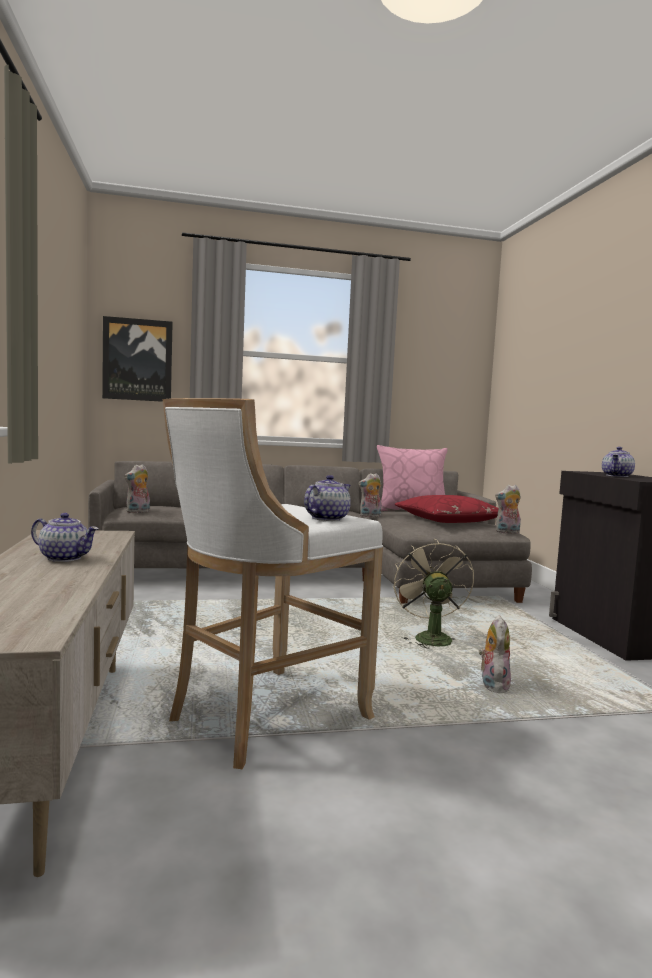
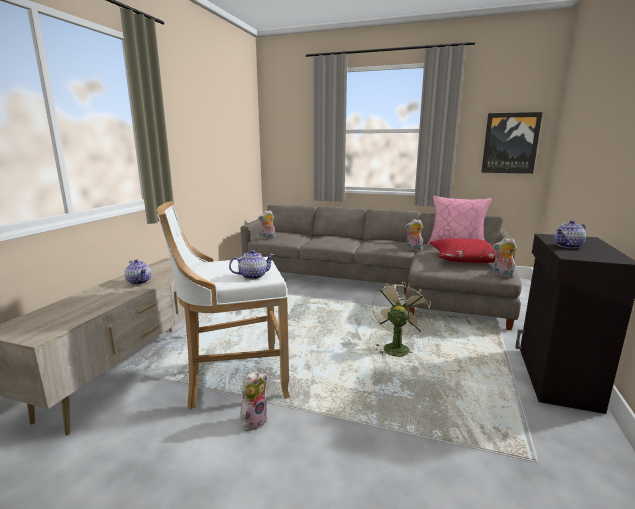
camera: 30 degrees right, 10 degrees up
(137, 360) = (286, 141): picture -> picture (510, 143)
(492, 685) = (395, 395): plush toy -> plush toy (254, 420)

